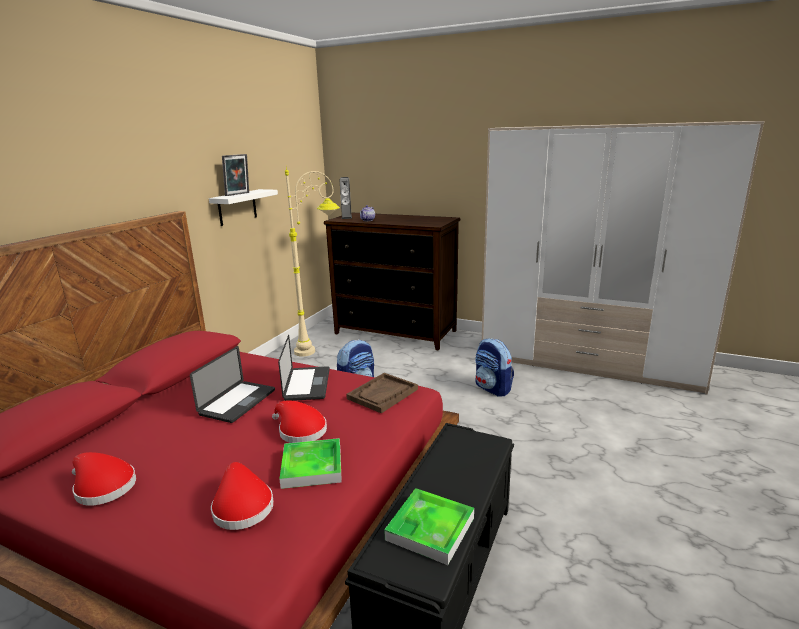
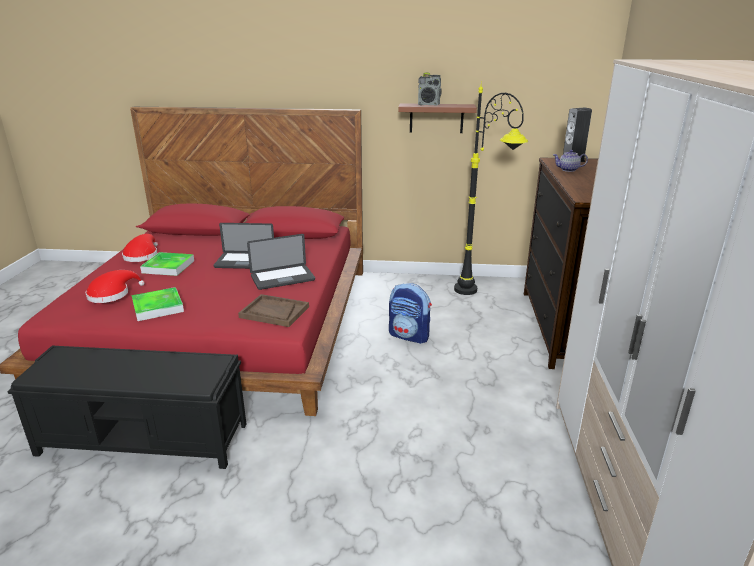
camera: 70 degrees right, 5 degrees up
(237, 207) = (436, 118): white shelf -> brown shelf
(238, 194) = (429, 105): picture frame -> radio
(300, 430) = (208, 292): red hat -> none
(322, 348) = (481, 296): beige floor lamp -> black floor lamp
(430, 529) = (83, 368): tray -> tray (168, 267)
(493, 388) = (475, 429): backpack -> none

